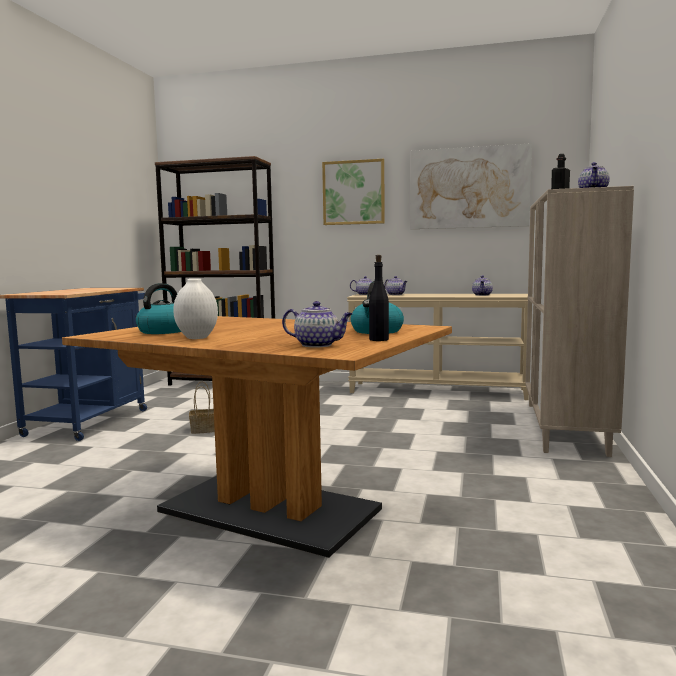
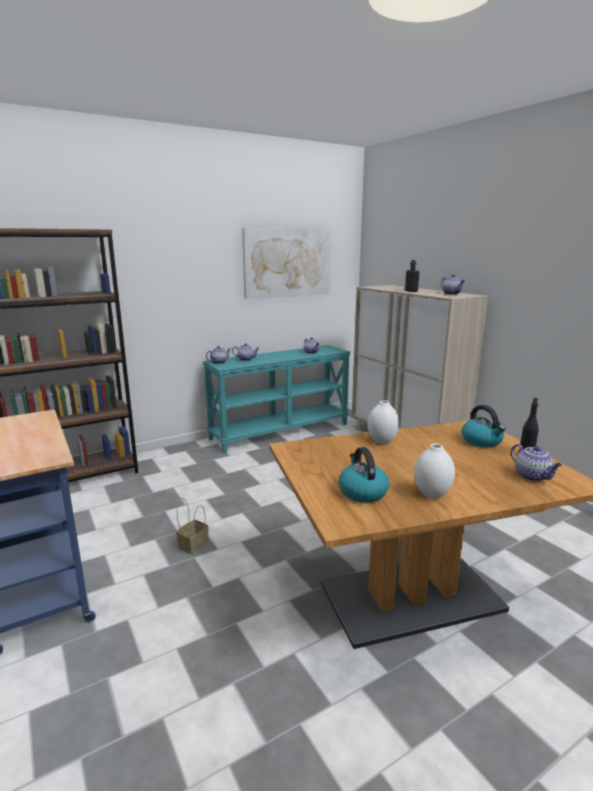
camera: 45 degrees left, 10 degrees up
(289, 322) = (382, 441): none -> white vase
(318, 345) = (533, 476): teapot -> teapot turned 90 degrees clockwise
(353, 192) = (193, 265): picture -> none
(438, 391) = (280, 431): beige console table -> turquoise console table

